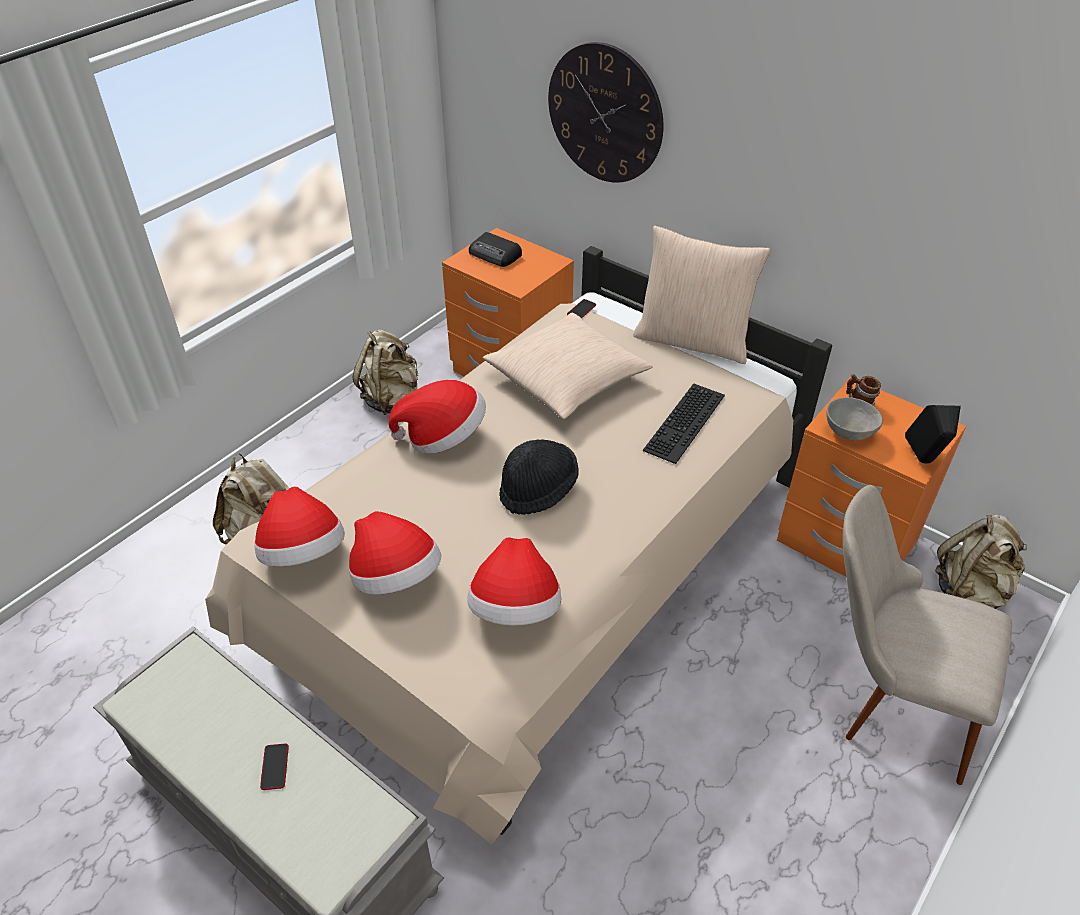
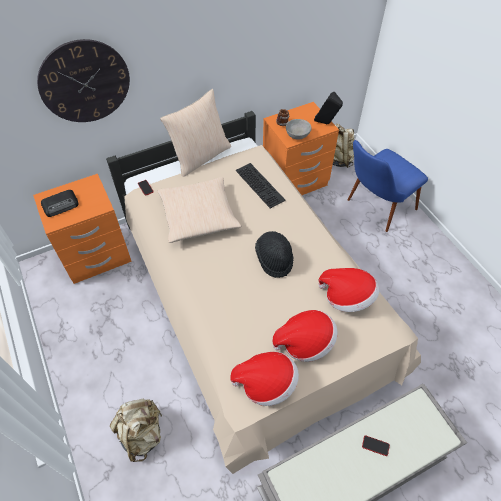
camera: 65 degrees left, 10 degrees up
(392, 399) = (74, 325): beige backpack -> none
(443, 436) = (210, 286): hat -> none
(886, 697) = (374, 210): beige chair -> blue chair

